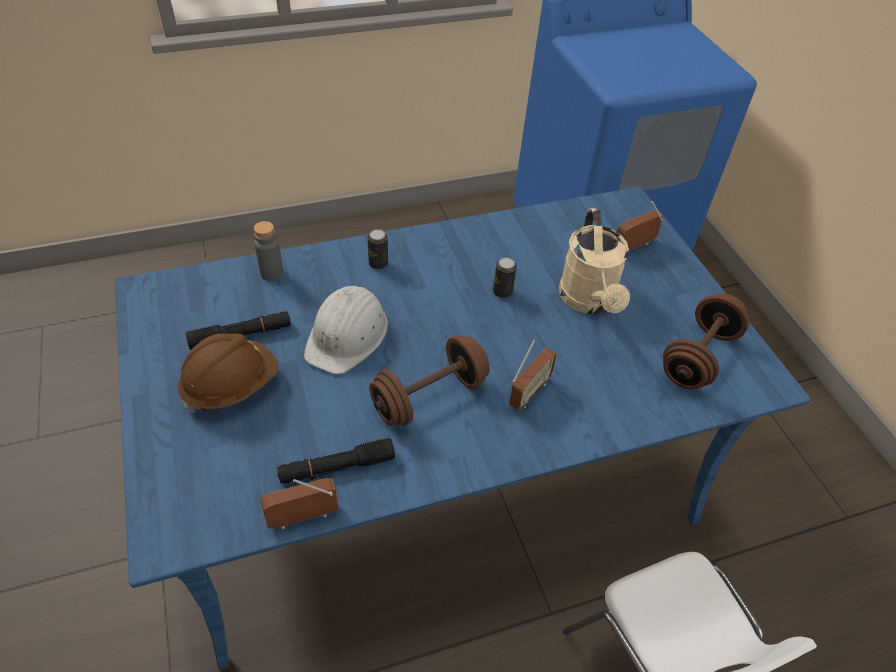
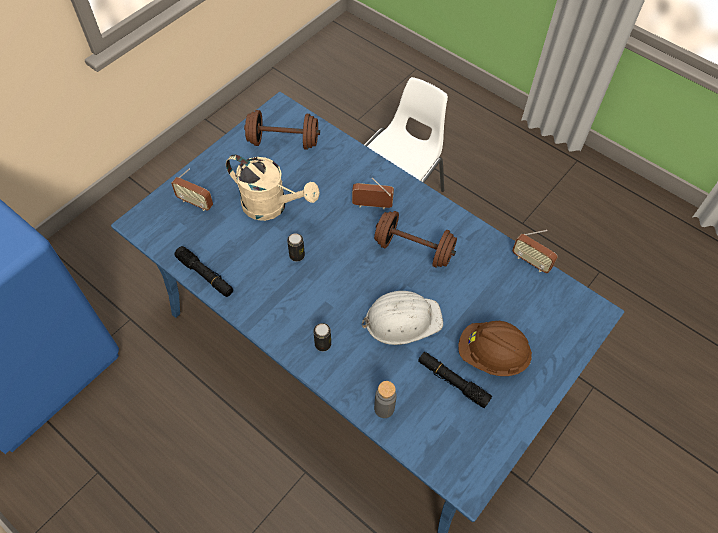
camera: 120 degrees left, 10 degrees up
(337, 467) = (493, 265): black flashlight -> black flashlight (205, 275)
(589, 301) = (272, 206): beige watering can -> beige watering can turned 60 degrees clockwise

